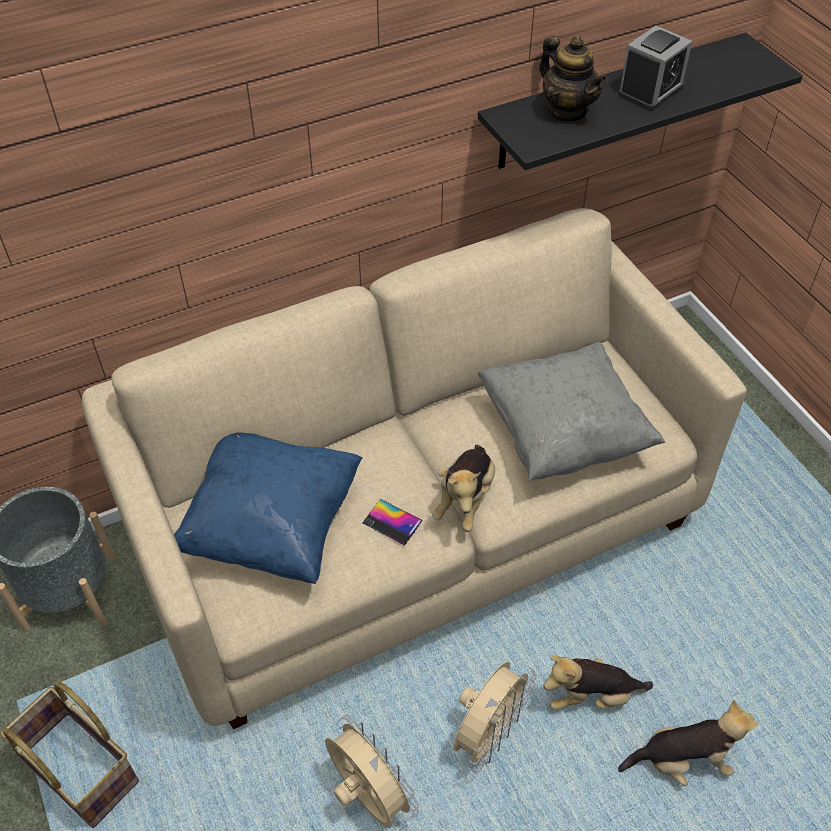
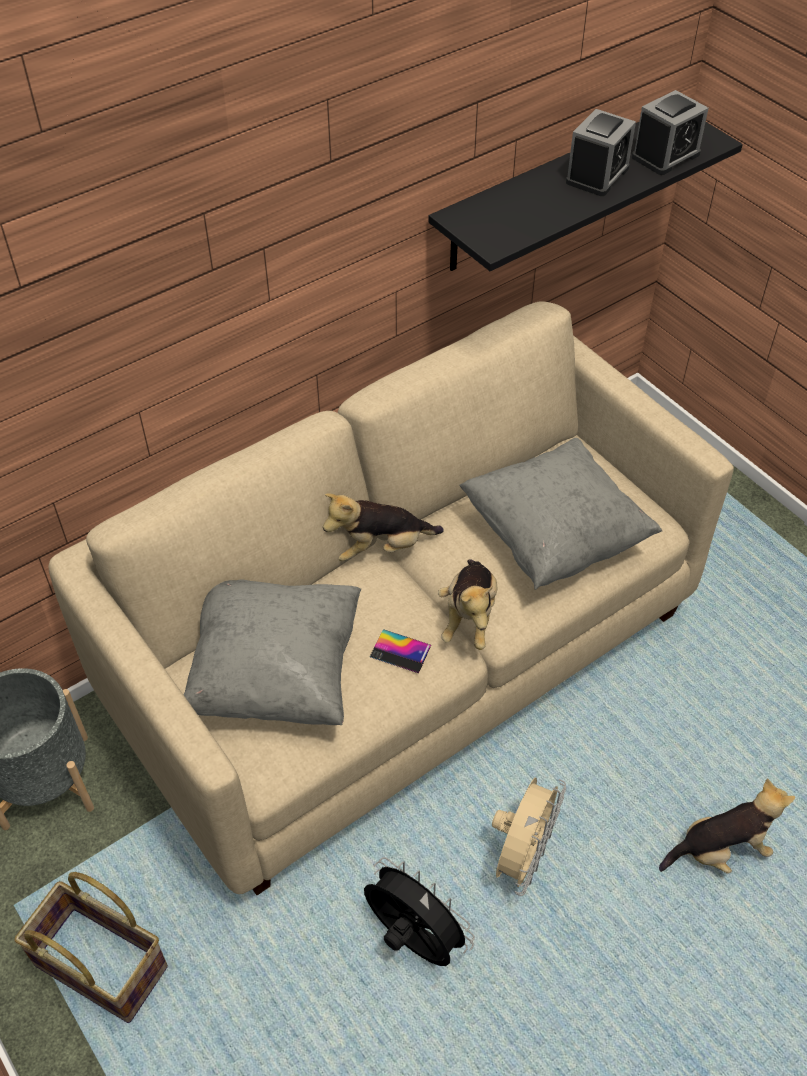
camera: 10 degrees left, 0 degrees up
(272, 526) = (276, 673): blue pillow -> grey pillow
(367, 796) = (412, 939): beige fan -> black fan
(567, 111) = (519, 205): teapot -> none
(590, 696) = (617, 800): plush toy -> plush toy (380, 548)
(722, 79) = (665, 156): none -> alarm clock

